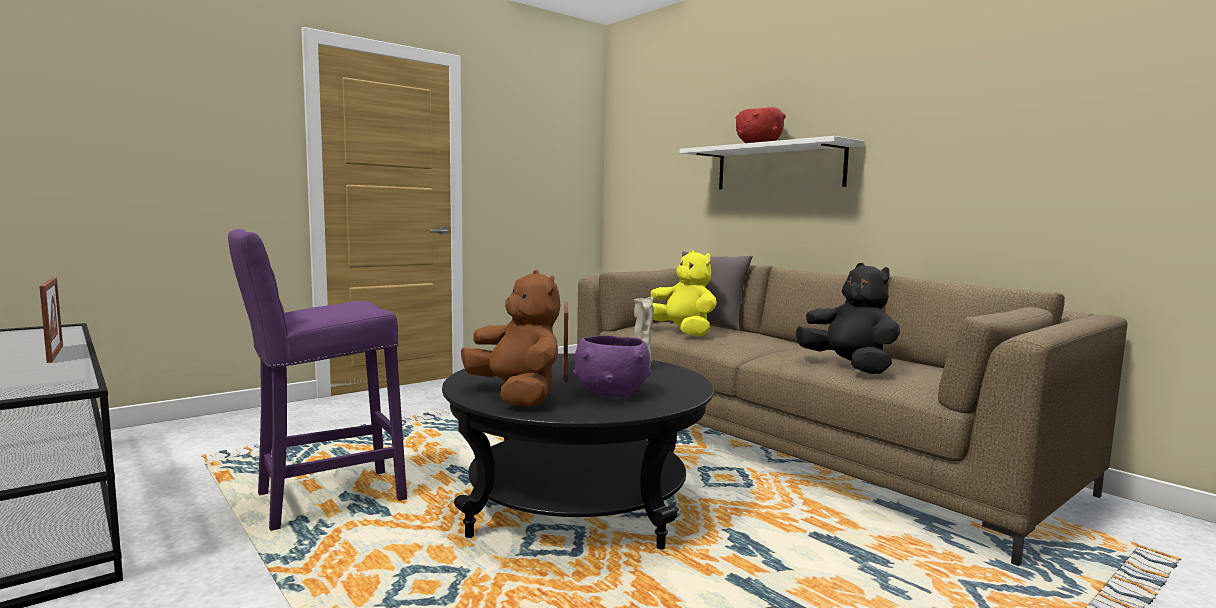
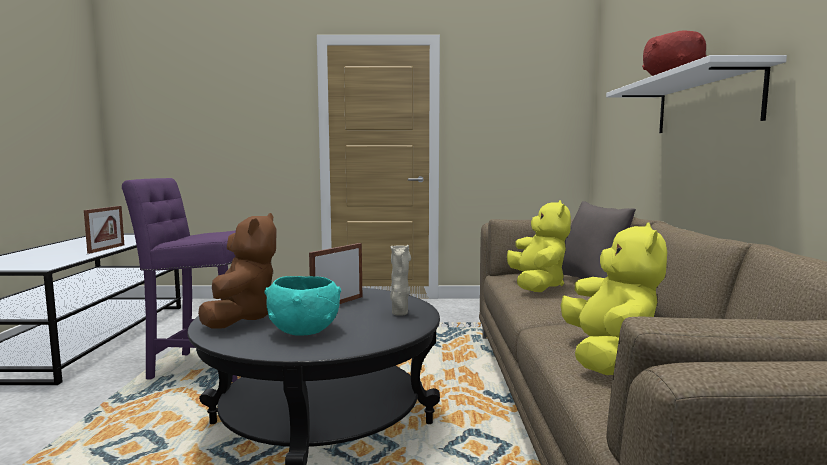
camera: 40 degrees right, 0 degrees up
(611, 393) = (305, 331): purple bowl -> turquoise bowl
(849, 367) = (608, 357): black plush toy -> yellow plush toy

